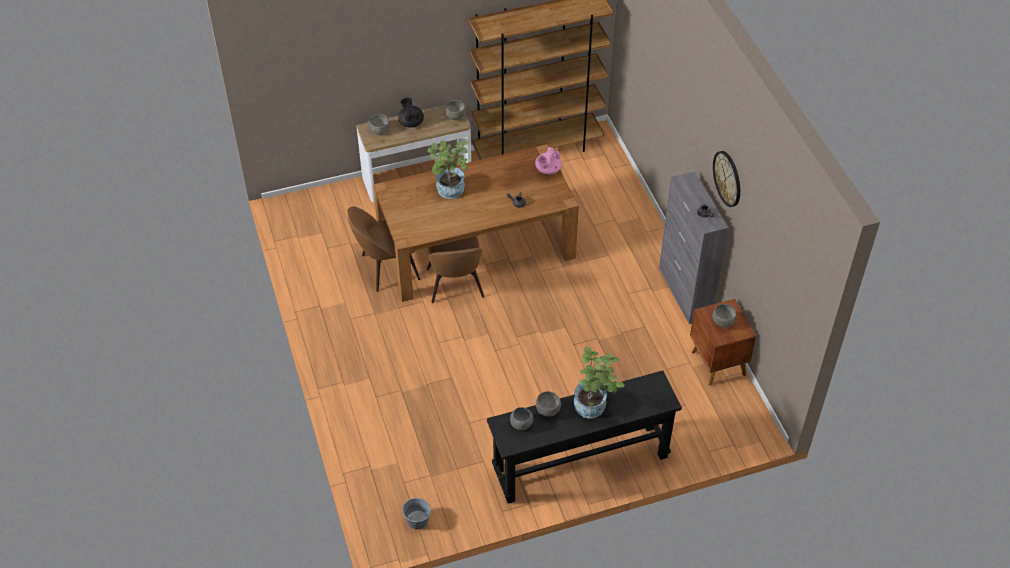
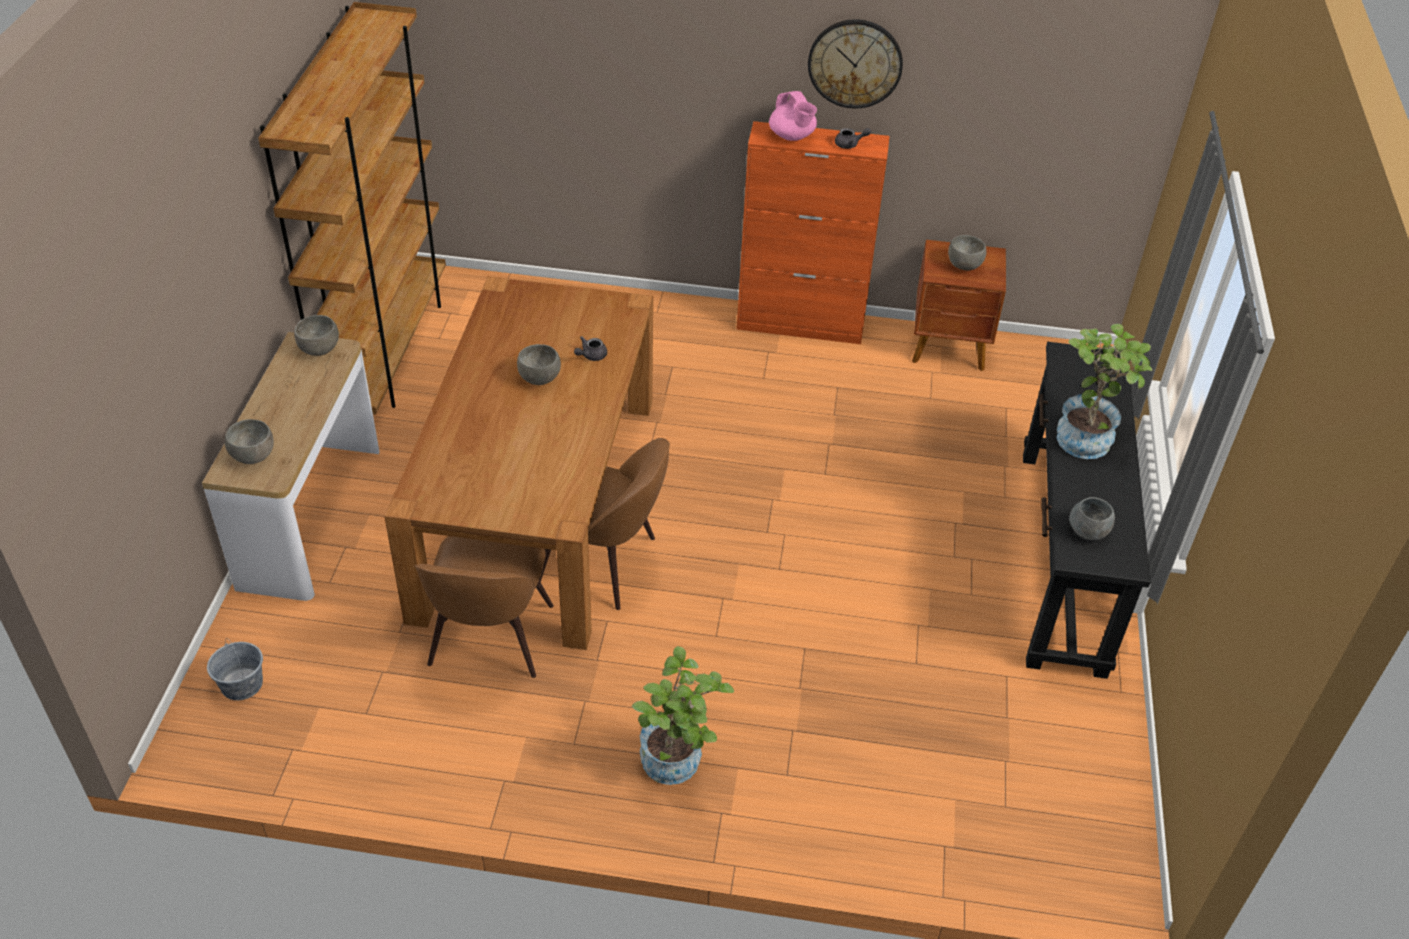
camera: 65 degrees left, 5 degrees down
(411, 122) = (275, 408): black teapot -> none
(417, 520) = (1096, 817): grey bucket -> grey bucket (241, 684)
(449, 192) = (497, 424): potted plant -> potted plant (678, 765)
(547, 170) = (547, 297): pink teapot -> pink teapot (792, 136)
(548, 410) = (1072, 489): grey bowl -> grey bowl (540, 378)
(684, 293) = (801, 325): grey cabinet -> orange cabinet

